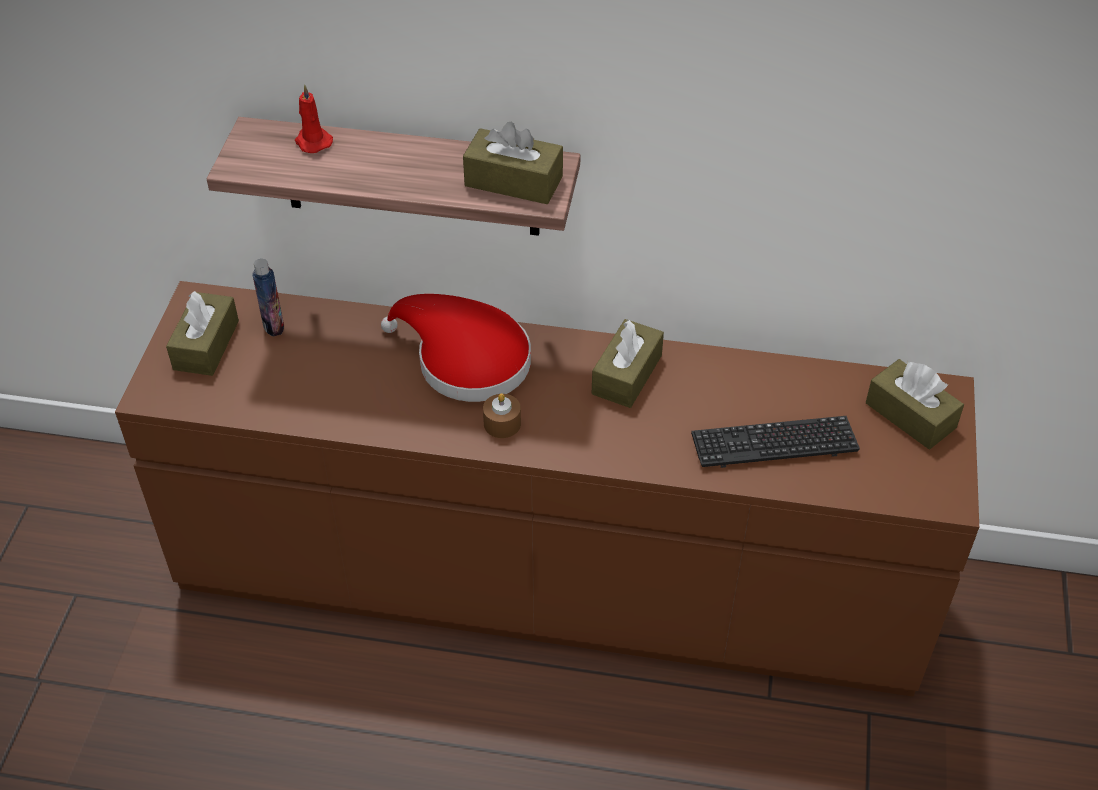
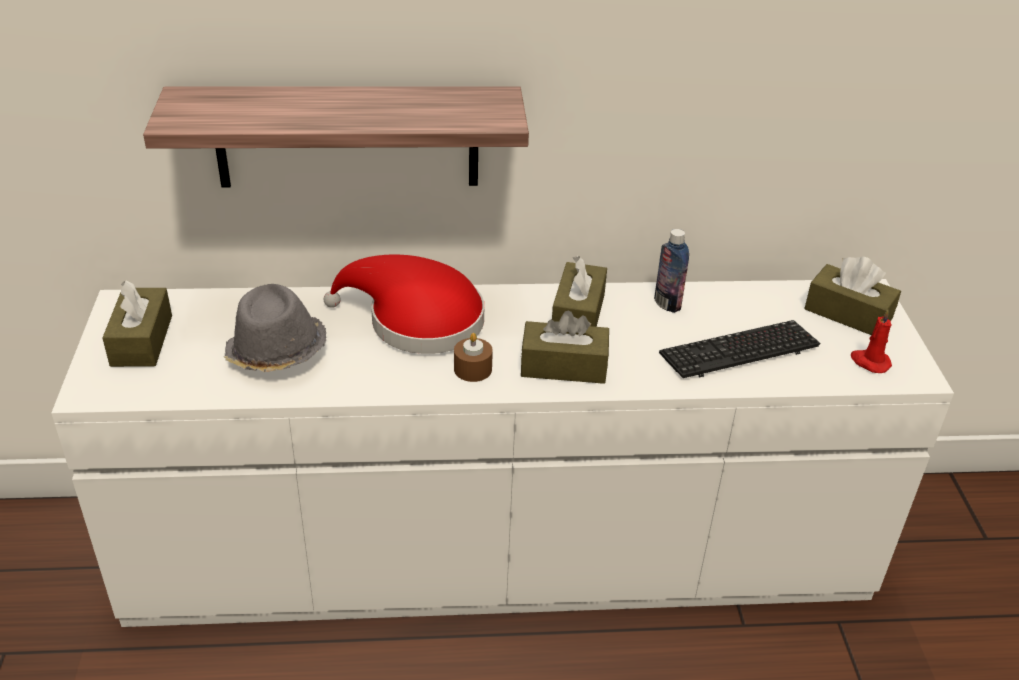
camera: 15 degrees left, 10 degrees down
(273, 325) = (210, 315): bottle -> bottle (667, 304)
(312, 141) = (249, 98): red candle -> red candle (869, 362)
(324, 376) = (276, 352): none -> grey hat
(513, 181) = (466, 110): brown tissue box -> brown tissue box (563, 366)
(549, 576) = (500, 551): brown dresser -> white dresser

